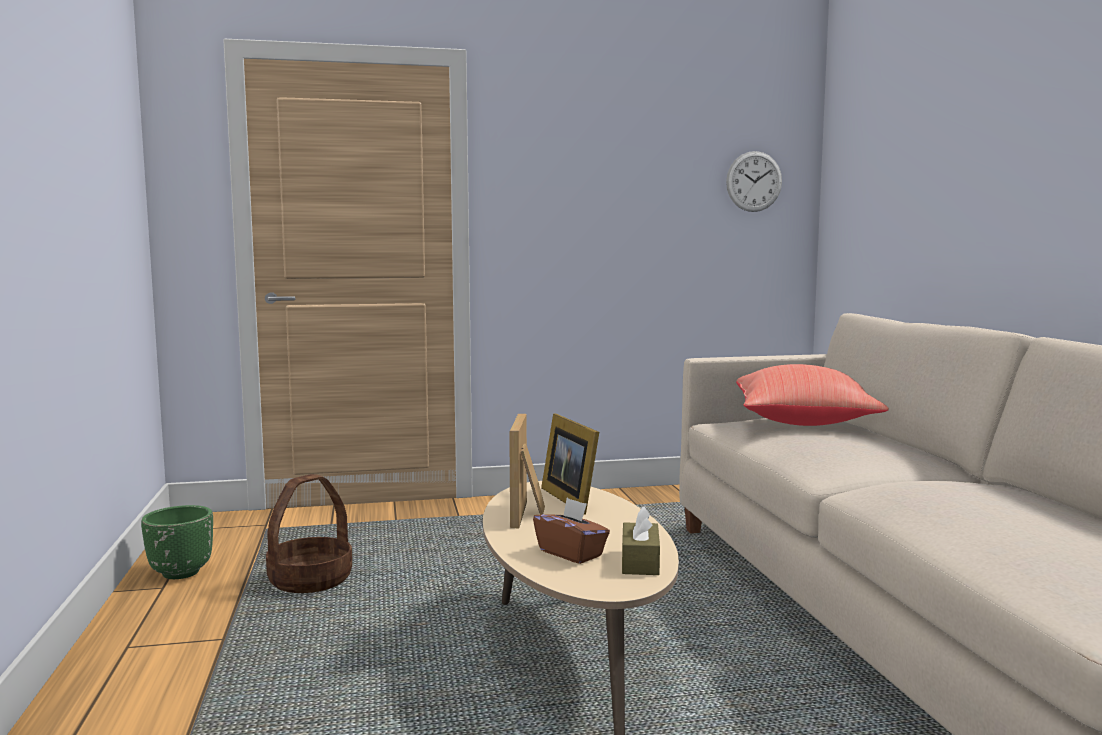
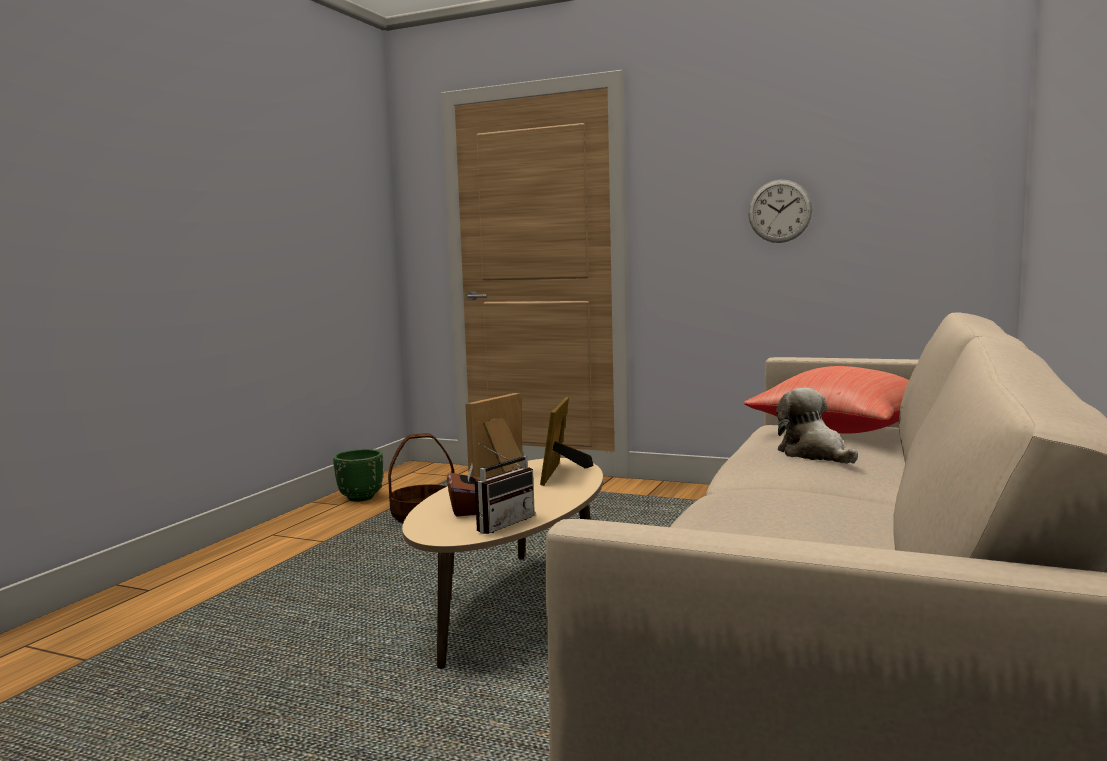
camera: 35 degrees right, 0 degrees up
(640, 562) = (501, 523): brown tissue box -> radio
(754, 181) = (931, 166): wall clock -> wall clock (779, 211)
(855, 447) = (814, 454): none -> plush toy

